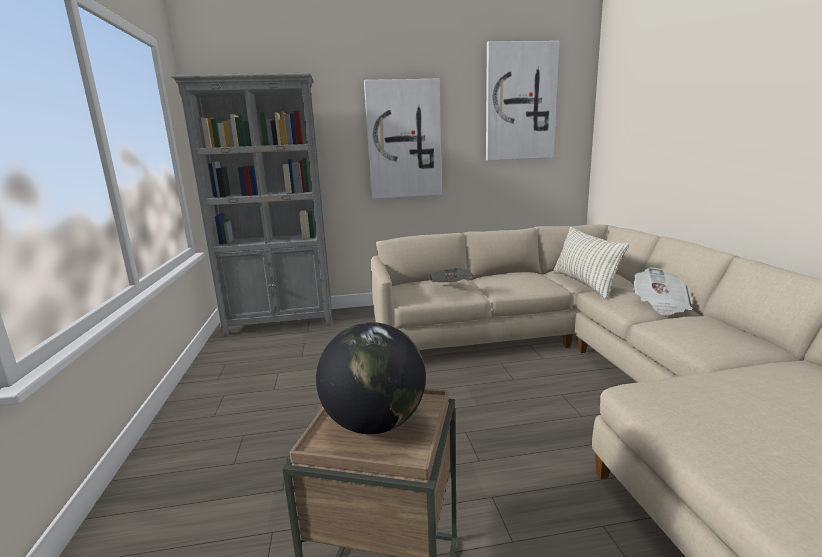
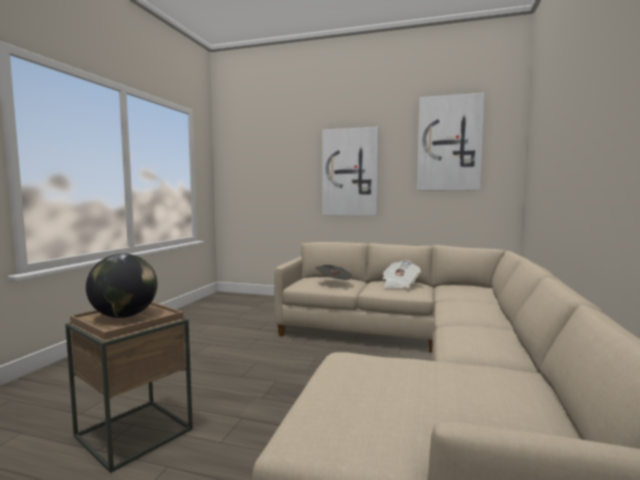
camera: 25 degrees right, 10 degrees down
(281, 322) = (247, 299): grey bookcase -> none
(584, 284) = (449, 296): pillow -> none
(660, 305) = (483, 317): newspaper -> newspaper (399, 285)

